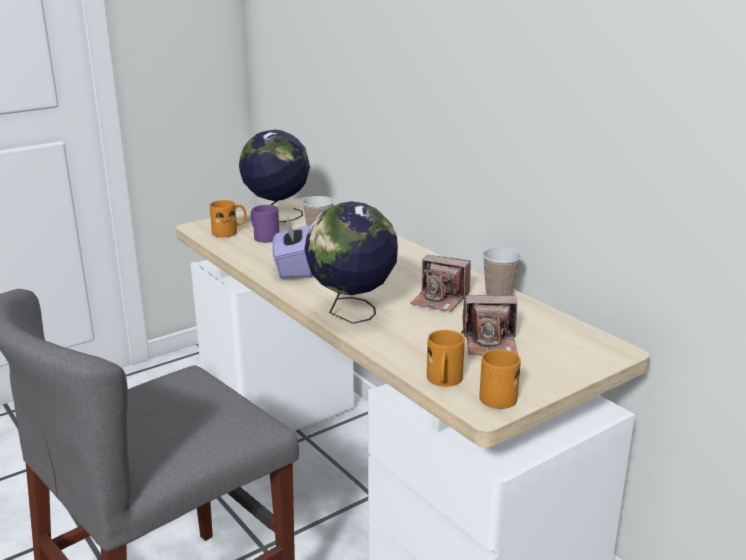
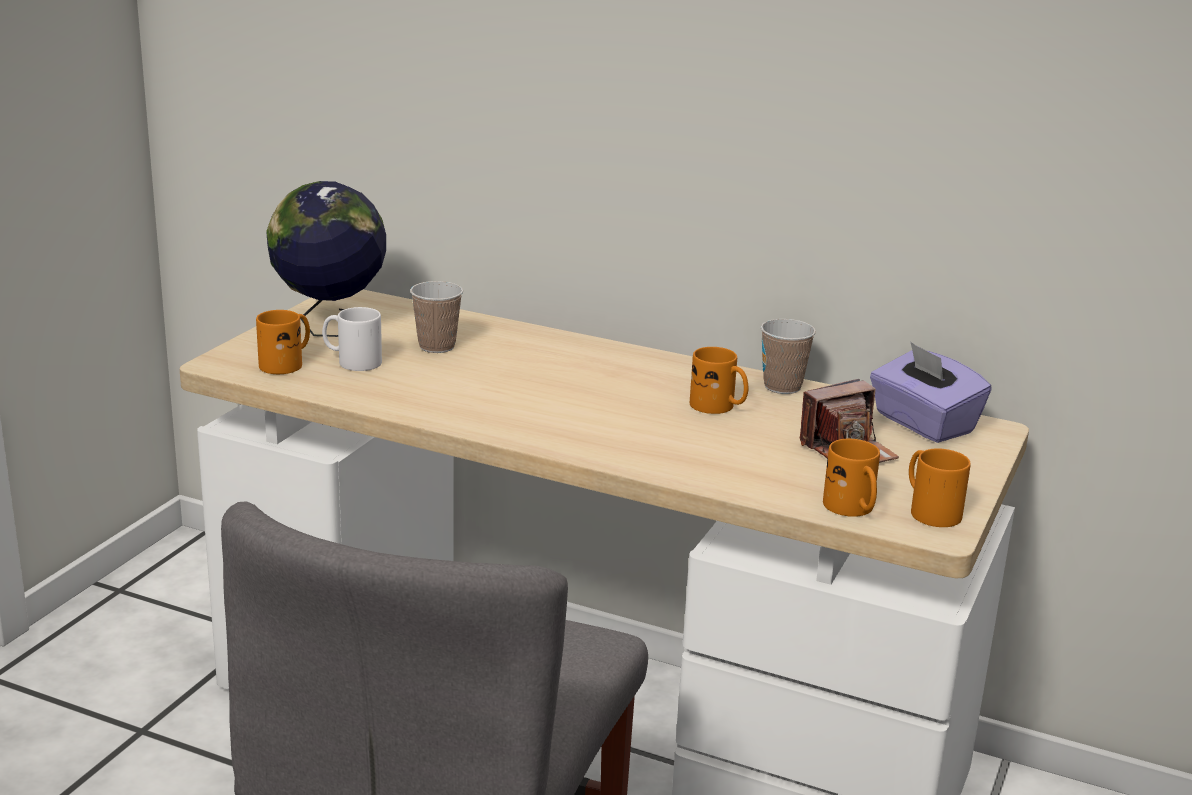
camera: 30 degrees left, 0 degrees up
(263, 236) = (351, 362): purple mug -> white mug
(295, 268) = (468, 401): purple tissue box -> purple tissue box (923, 424)
(352, 314) = (632, 449): globe -> none
(440, 299) = (719, 407): camera -> orange mug

